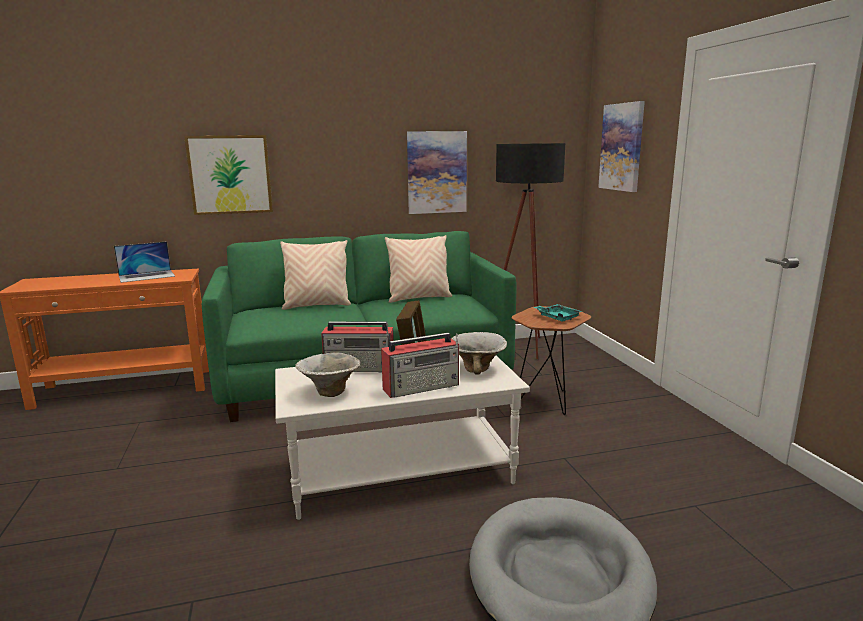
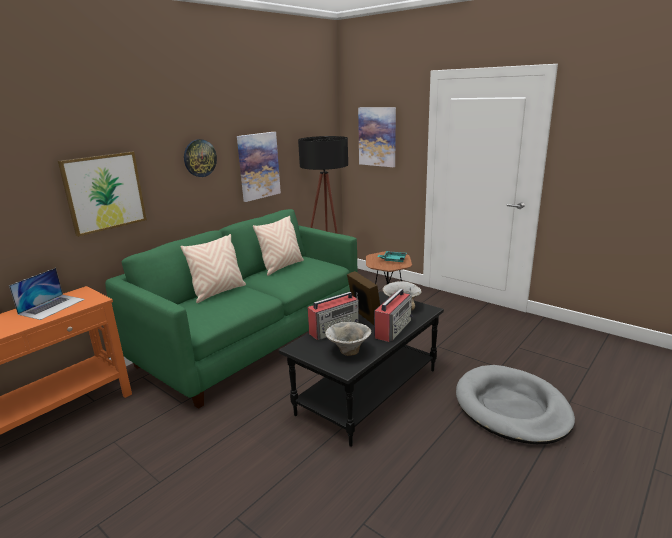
camera: 35 degrees left, 5 degrees up
(351, 152) = (199, 158): none -> wall clock
(400, 472) = (367, 391): white coffee table -> black coffee table

